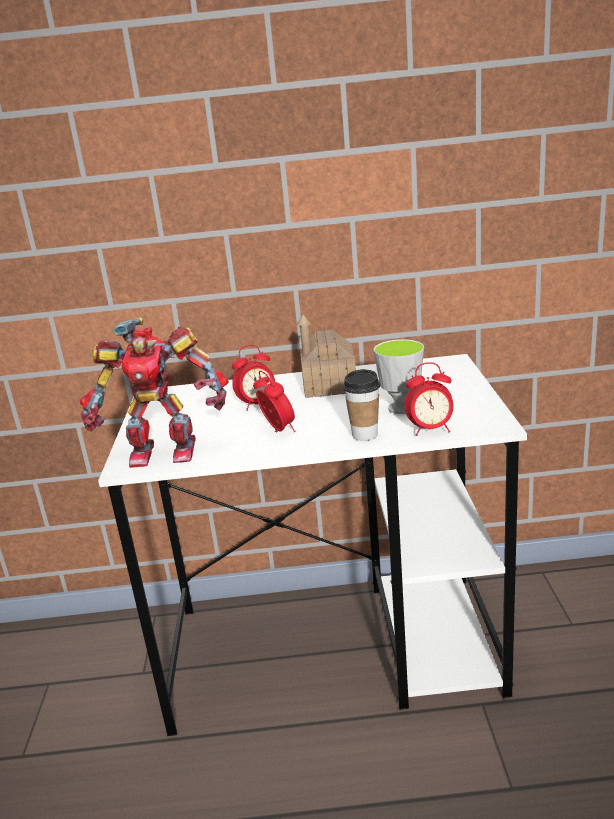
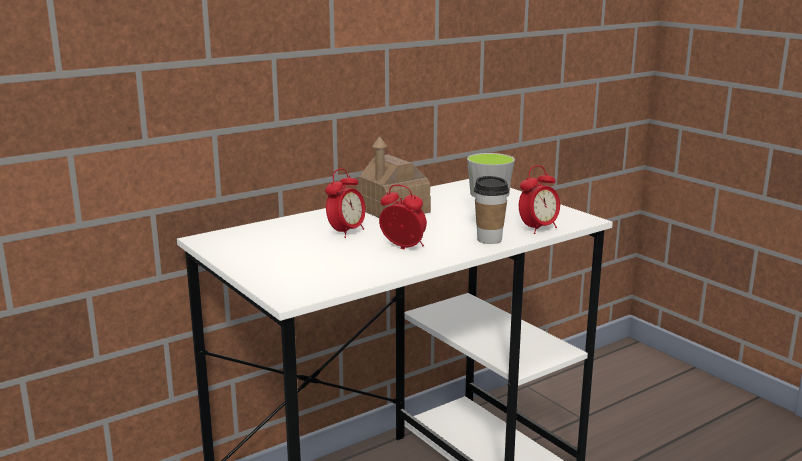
camera: 35 degrees left, 5 degrees down
(164, 451) = (311, 279): toy robot -> none

